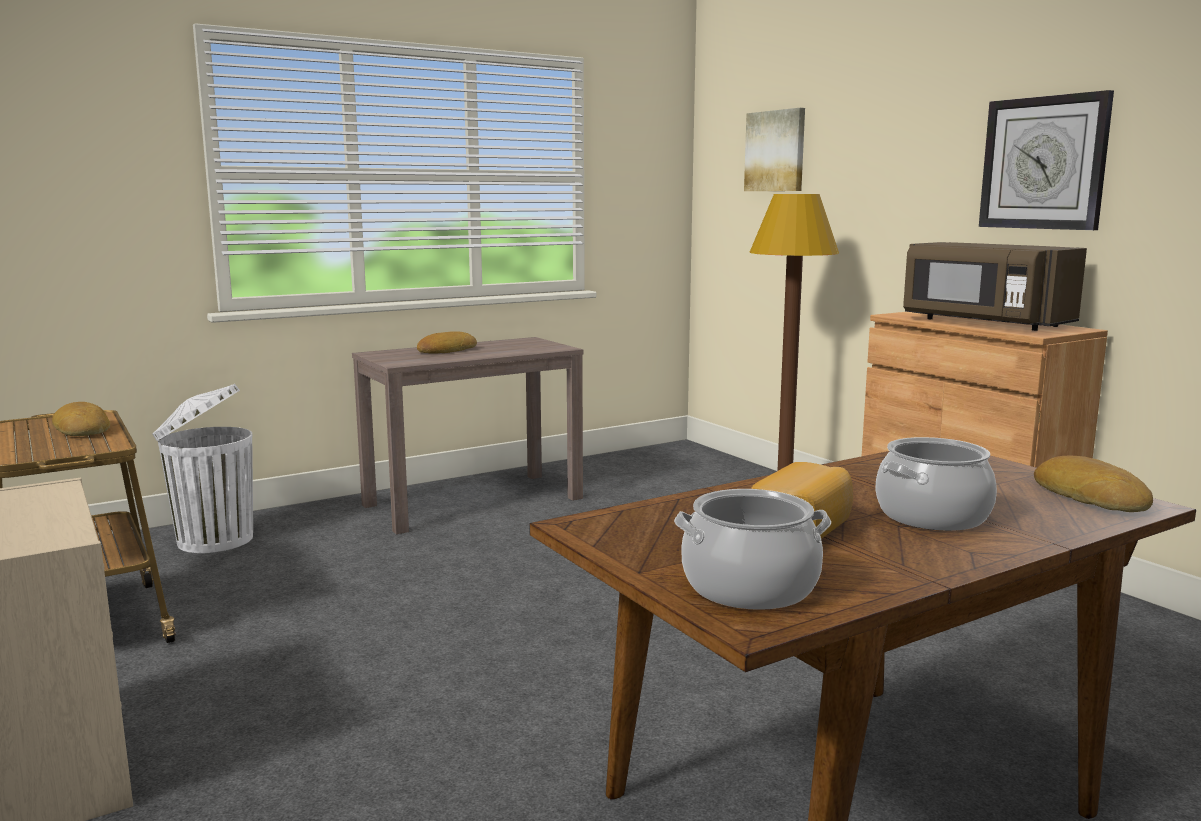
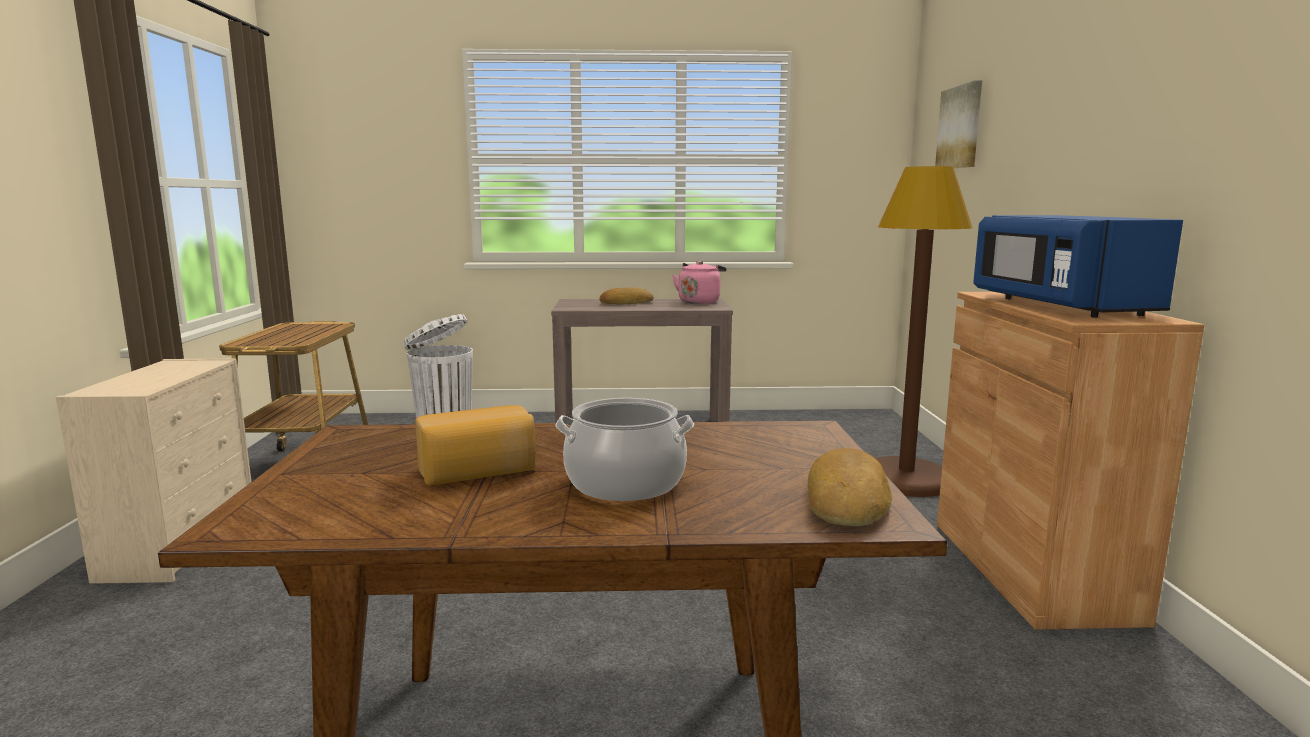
camera: 30 degrees right, 0 degrees up
(83, 429) = (312, 332): bread -> none
(523, 342) = (699, 301): none -> pink kettle
(749, 587) = (310, 503): cooking pot -> none
(983, 323) = (1058, 306): brown microwave -> blue microwave
(1044, 163) = (1162, 118): wall clock -> none

